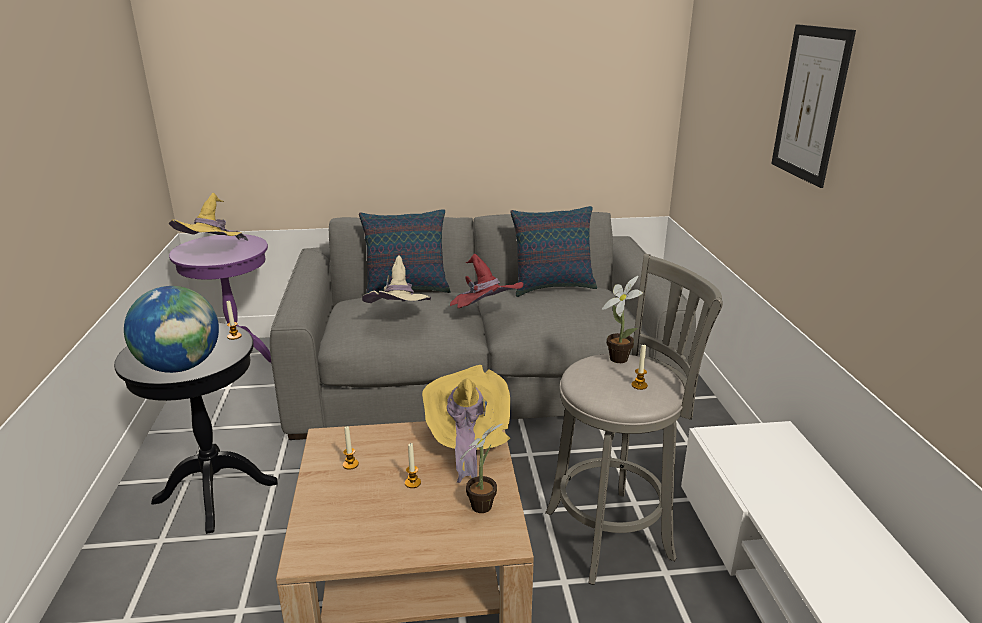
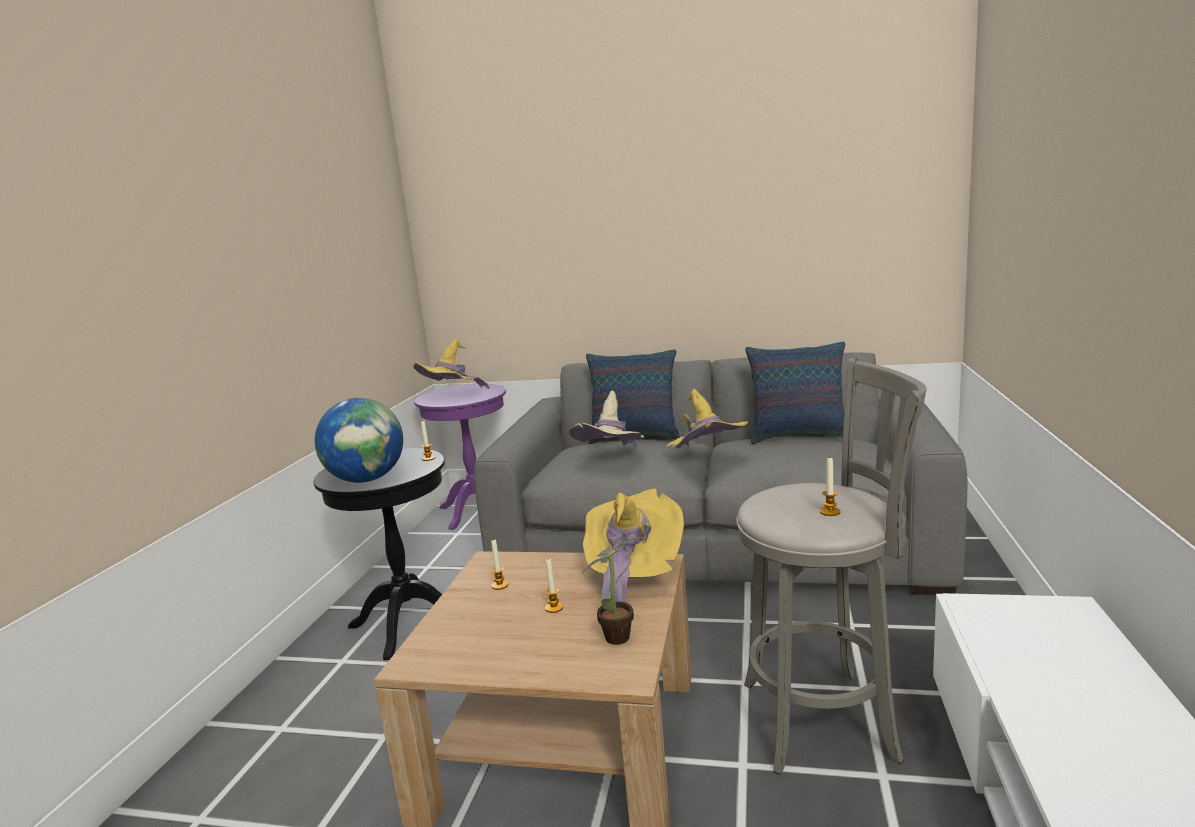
camera: 20 degrees right, 10 degrees down
(484, 316) = (706, 460): red hat -> yellow hat
(618, 357) = (818, 485): potted plant -> none
(810, 104) = (1087, 173): picture -> none

